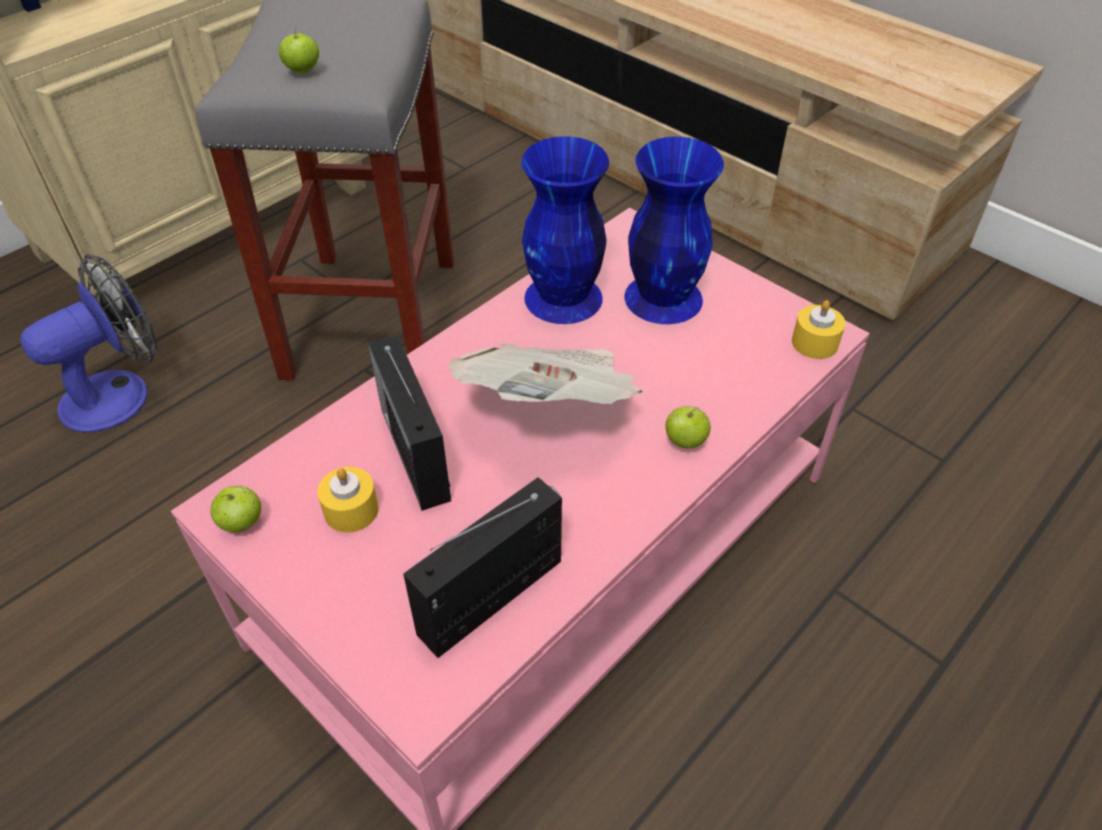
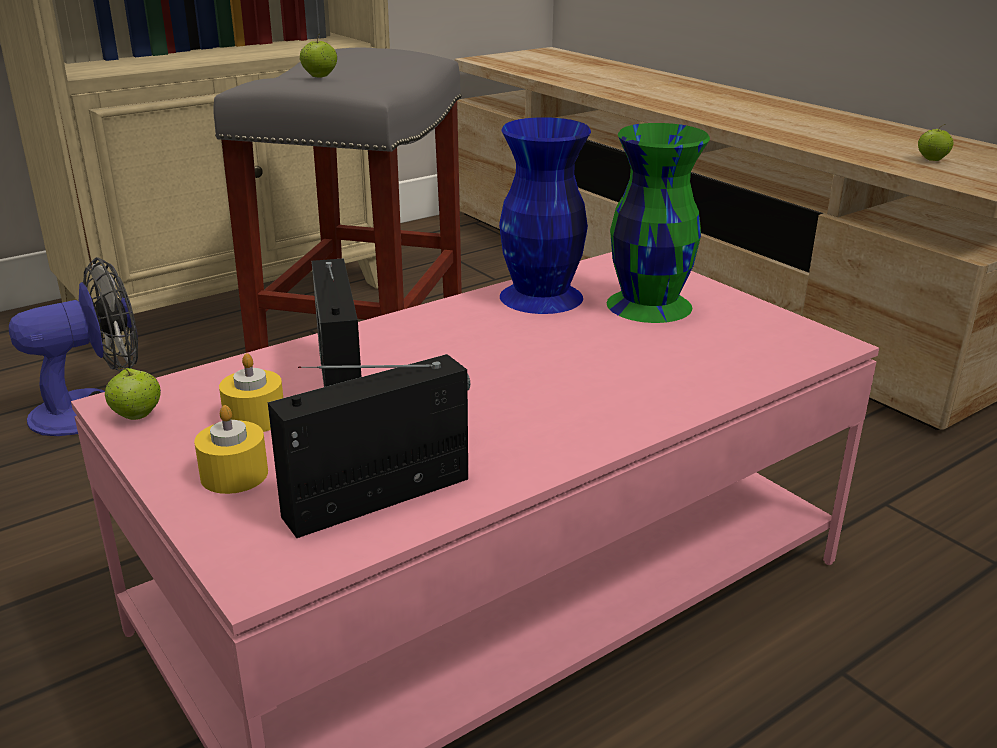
camera: 10 degrees right, 20 degrees down
(552, 406) = (502, 367): newspaper -> none
(662, 297) = (648, 304): blue vase -> green vase
(685, 441) = (642, 405): apple -> apple (931, 160)
(814, 343) = (812, 348): yellow candle -> yellow candle (234, 474)

